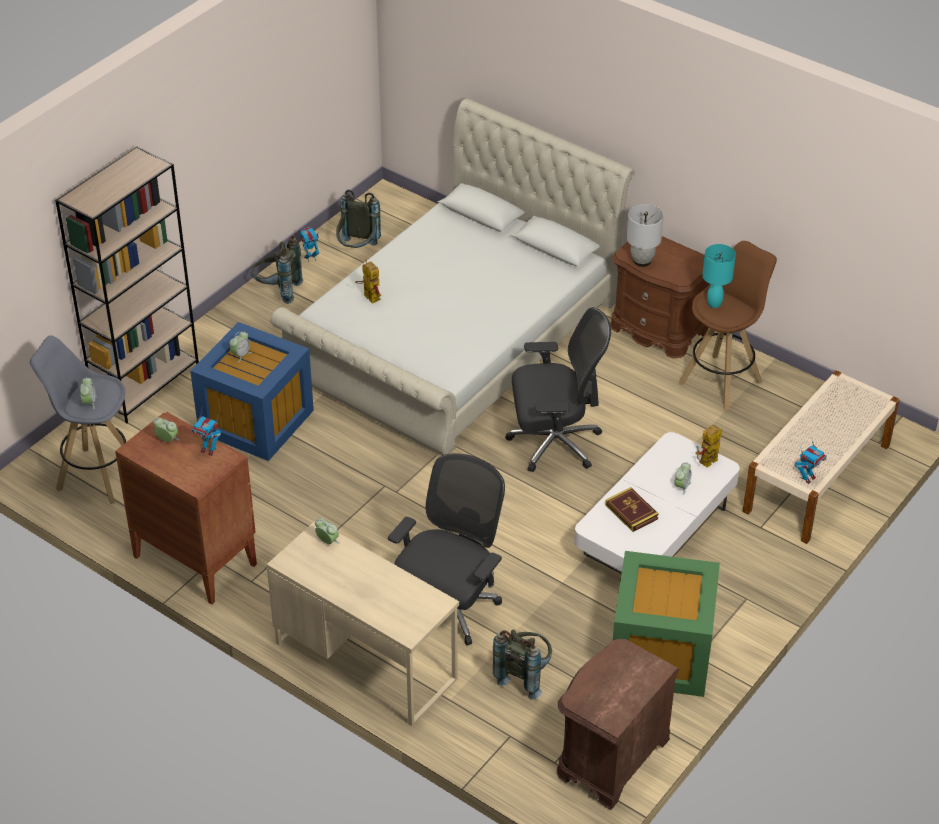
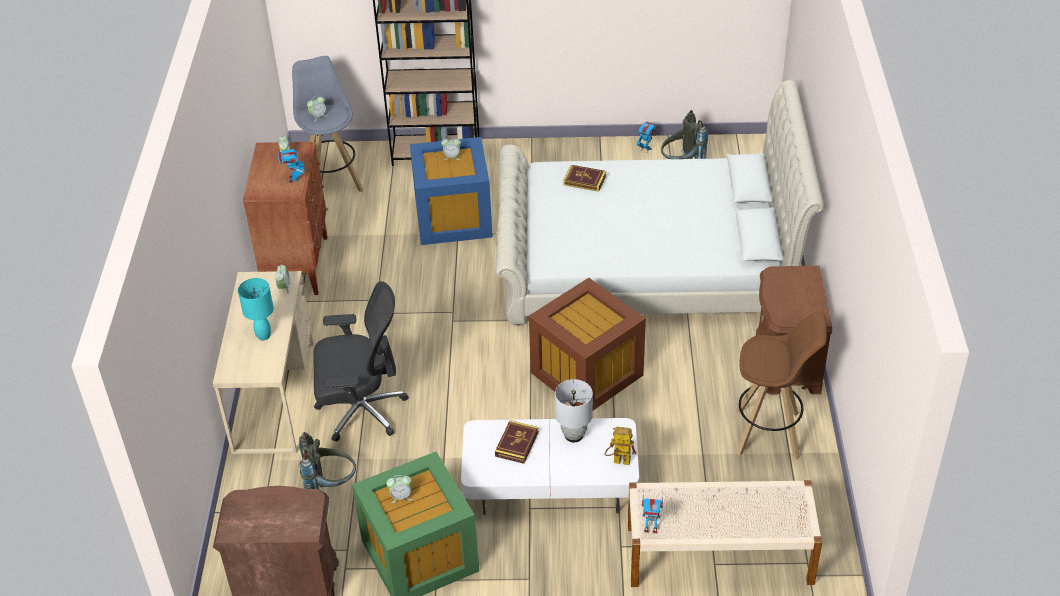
camera: 55 degrees right, 0 degrees up
(277, 291) = (593, 154): grey backpack -> none
(368, 296) = (584, 180): toy robot -> book
(553, 445) = (586, 375): office chair -> brown storage box
(641, 261) = (776, 285): white table lamp -> white table lamp (574, 435)
(682, 486) = (575, 459): alarm clock -> alarm clock (401, 496)
(714, 304) = (765, 350): turquoise table lamp -> turquoise table lamp (263, 336)

